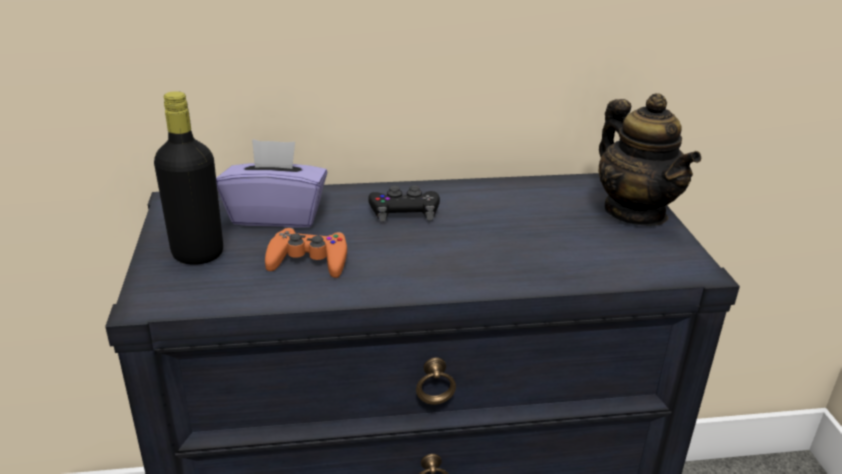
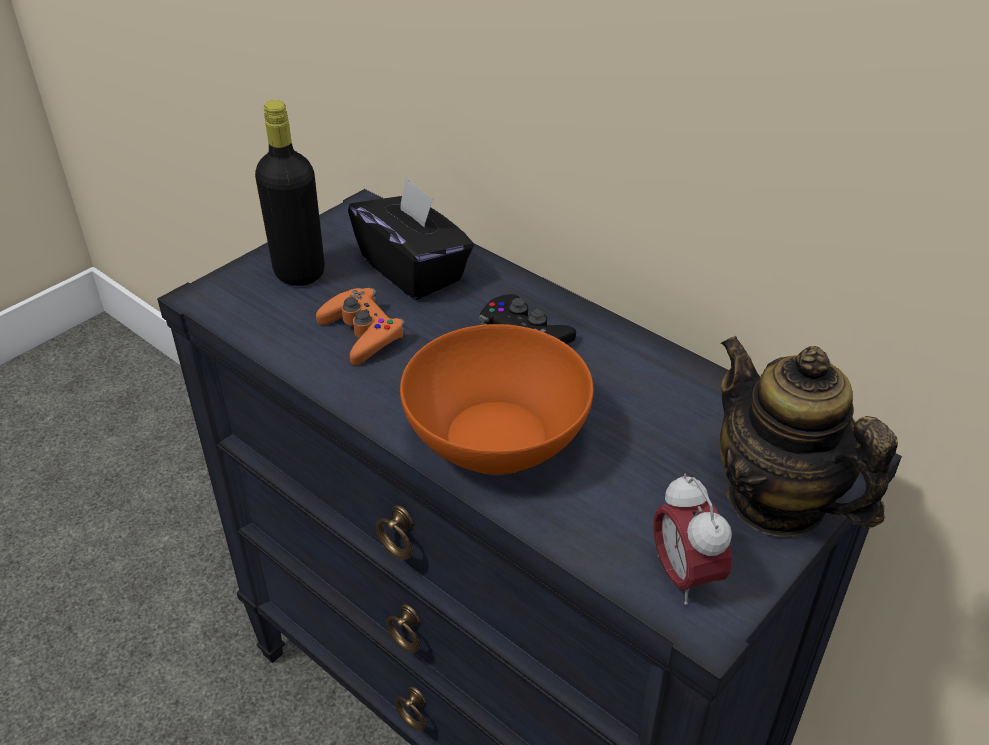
camera: 50 degrees right, 10 degrees up
(276, 215) = (413, 270): purple tissue box -> black tissue box
(483, 261) = (497, 438): none -> orange bowl
(635, 212) = (777, 501): teapot -> teapot turned 120 degrees clockwise
(661, 260) = (684, 576): none -> alarm clock

